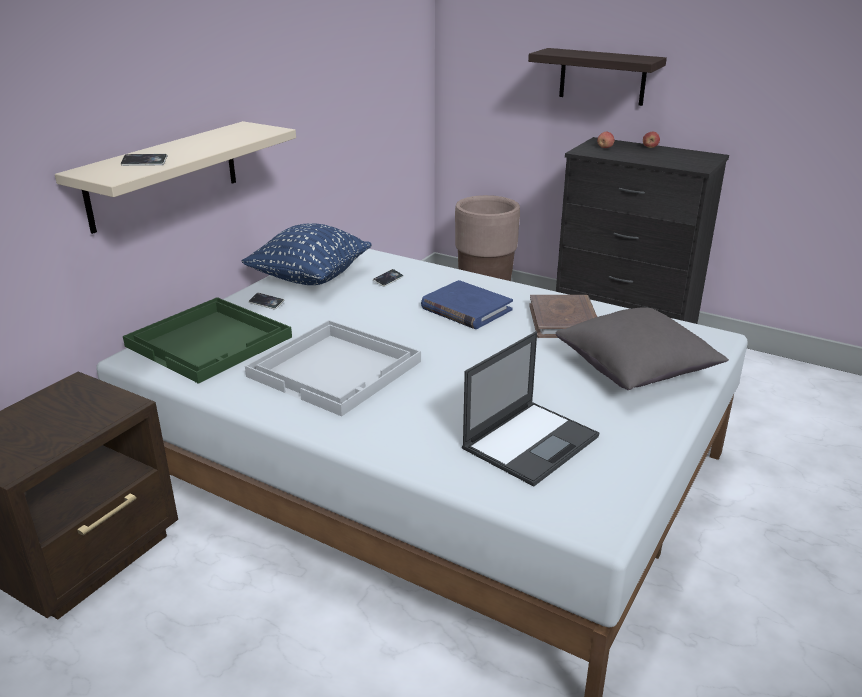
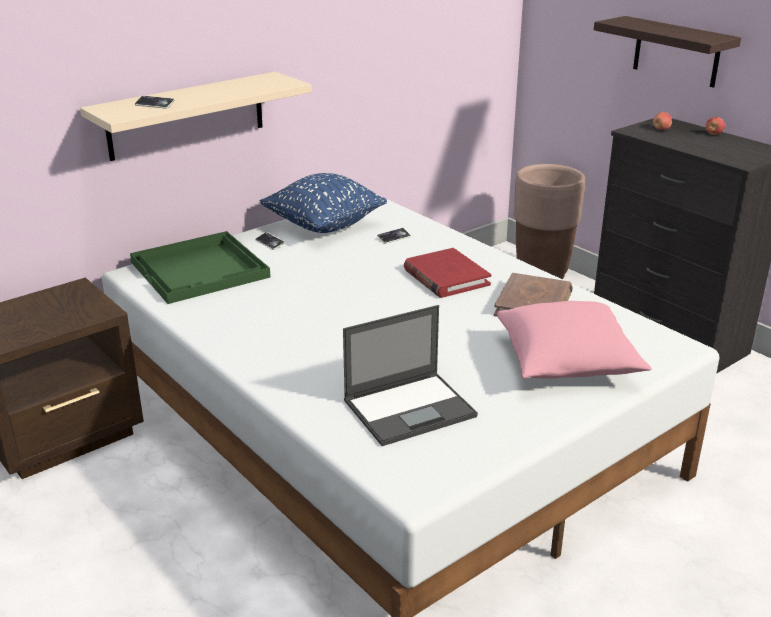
camera: 20 degrees right, 0 degrees up
(337, 369) = (288, 312): white tray -> none
(466, 309) = (446, 277): blue book -> red book
(636, 369) = (567, 363): grey pillow -> pink pillow

